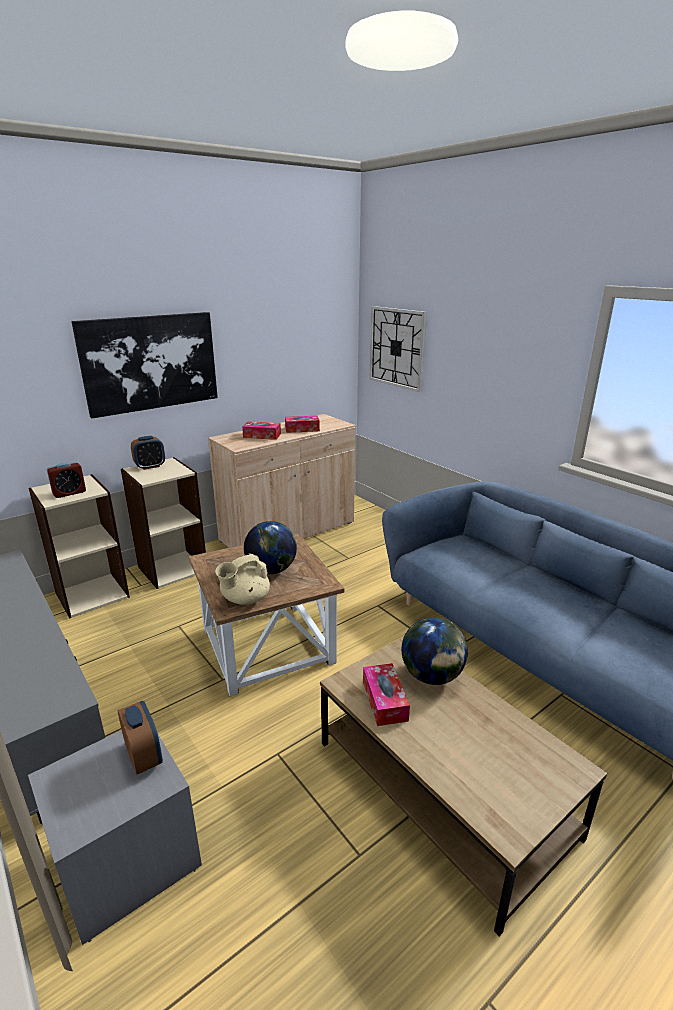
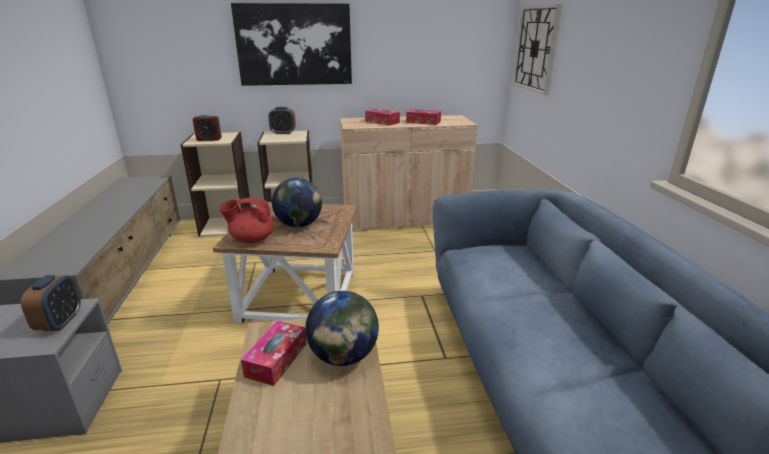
camera: 30 degrees right, 0 degrees up
(245, 599) = (251, 239): beige teapot -> red teapot

